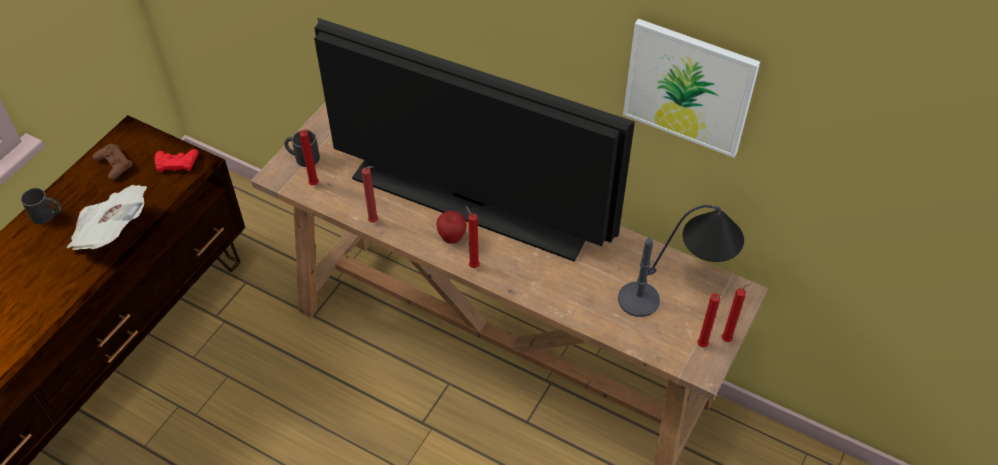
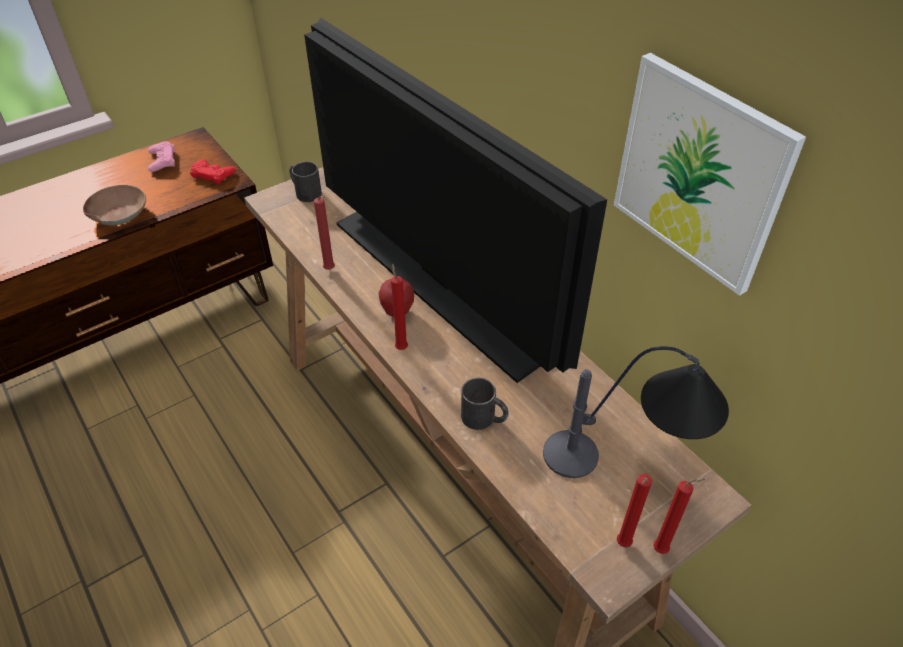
camera: 25 degrees right, 5 degrees down
(48, 215) = (80, 183): black mug -> black mug (484, 418)
(113, 232) = (118, 213): newspaper -> brown bowl
(114, 164) = (162, 160): brown game controller -> pink game controller
(315, 185) = (298, 219): red candle -> none

